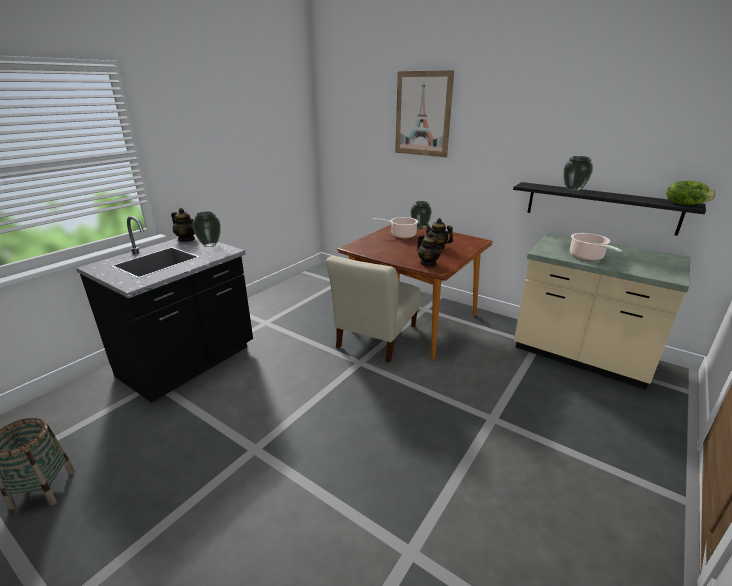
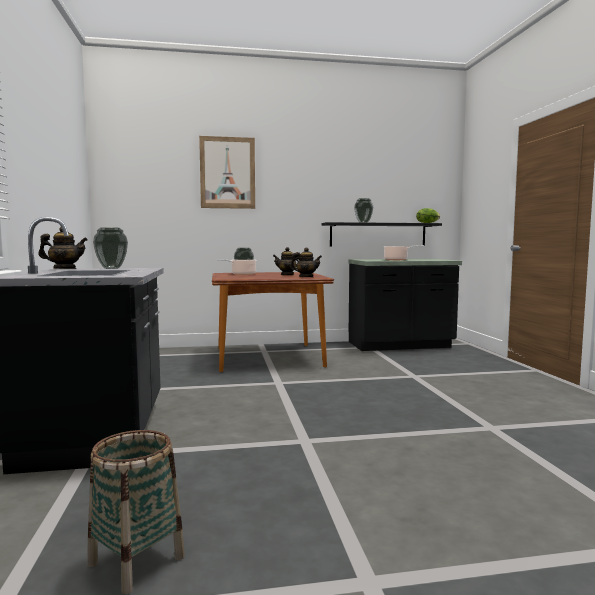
camera: 45 degrees left, 20 degrees down
(375, 338) = (261, 371): beige chair -> none
(580, 356) = (400, 345): beige counter -> black counter

